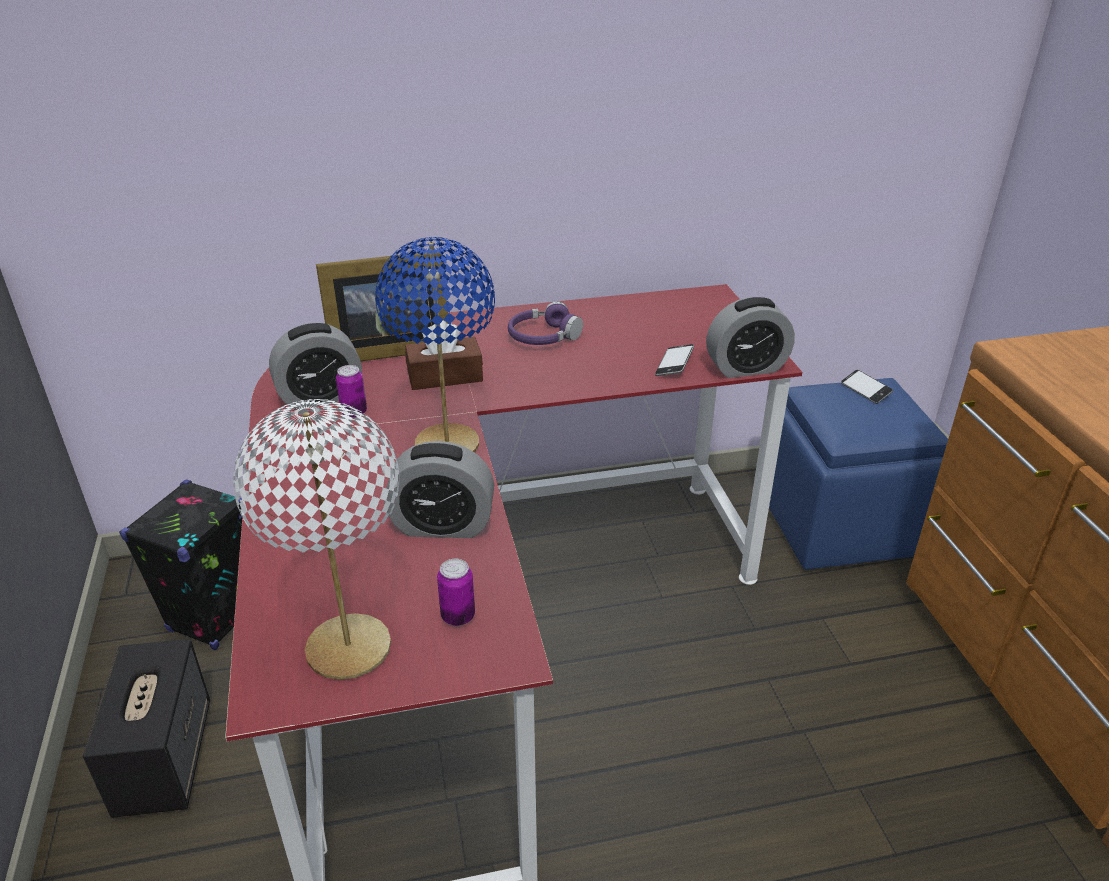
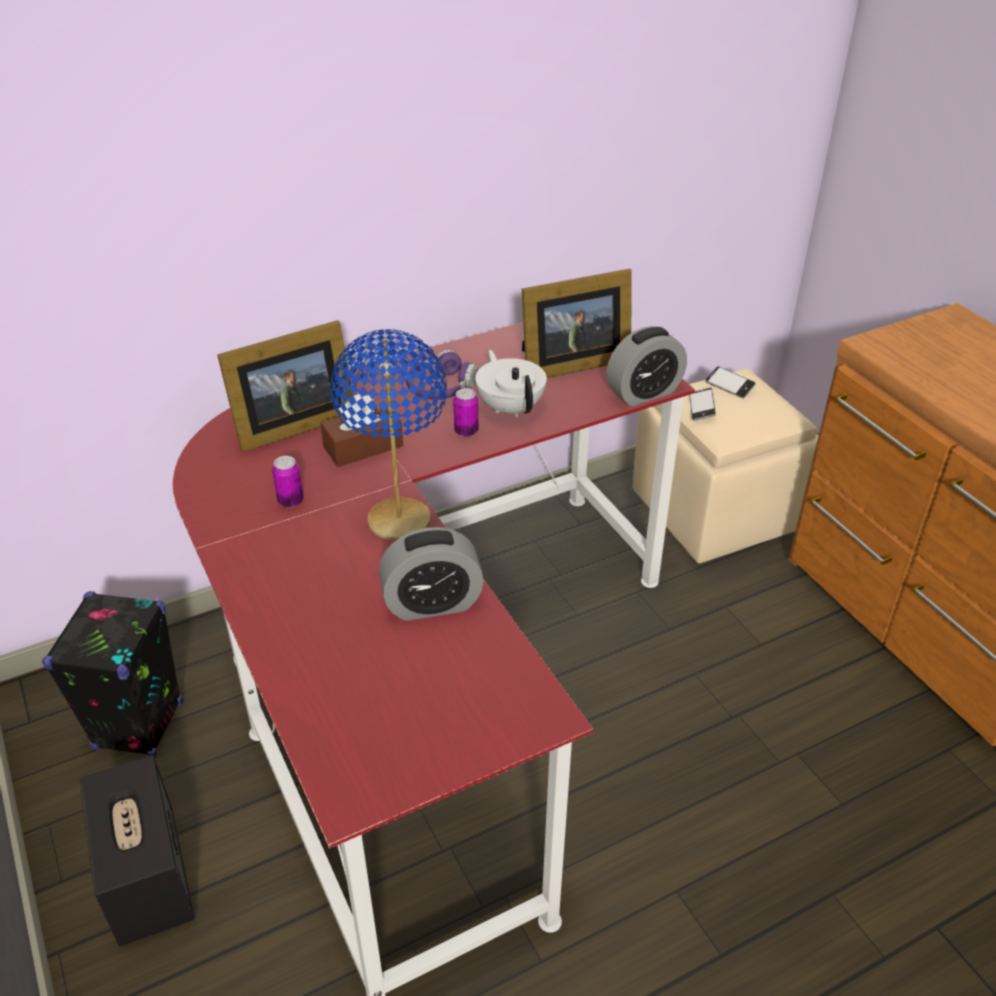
camera: 15 degrees left, 5 degrees up
(320, 396) = (247, 489): alarm clock -> none
(350, 648) = (402, 739): white table lamp -> none
(458, 616) = (486, 688): can -> can (466, 431)
(603, 362) = (510, 407): none -> white teapot
(674, 364) = (577, 399): phone -> phone (701, 407)
(680, 332) = (569, 363): none -> picture frame
(842, 523) = (718, 511): blue ottoman -> beige ottoman

